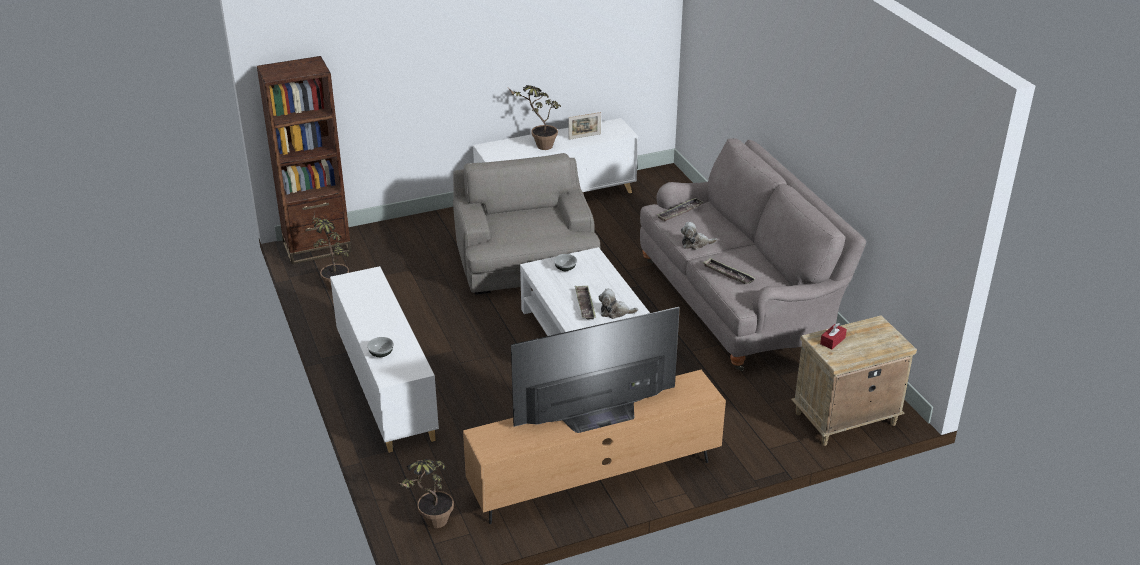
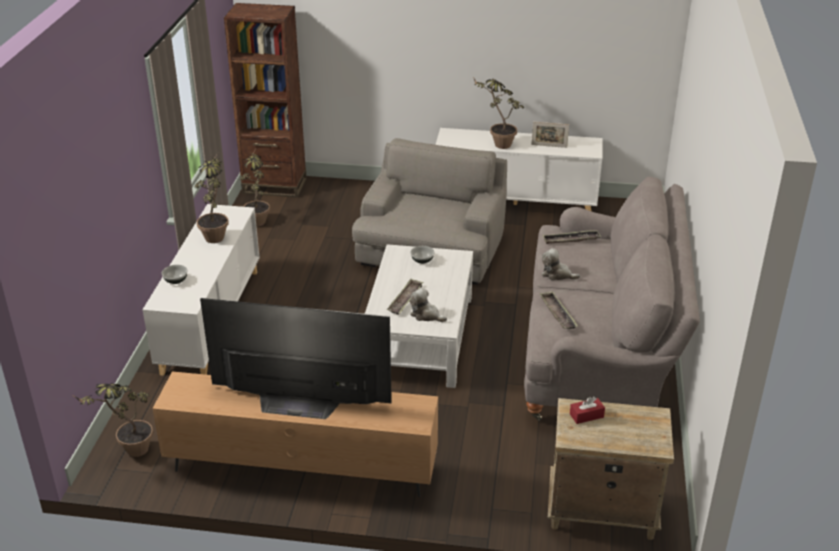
camera: 30 degrees right, 0 degrees up
(372, 301) = (216, 234): none -> potted plant

